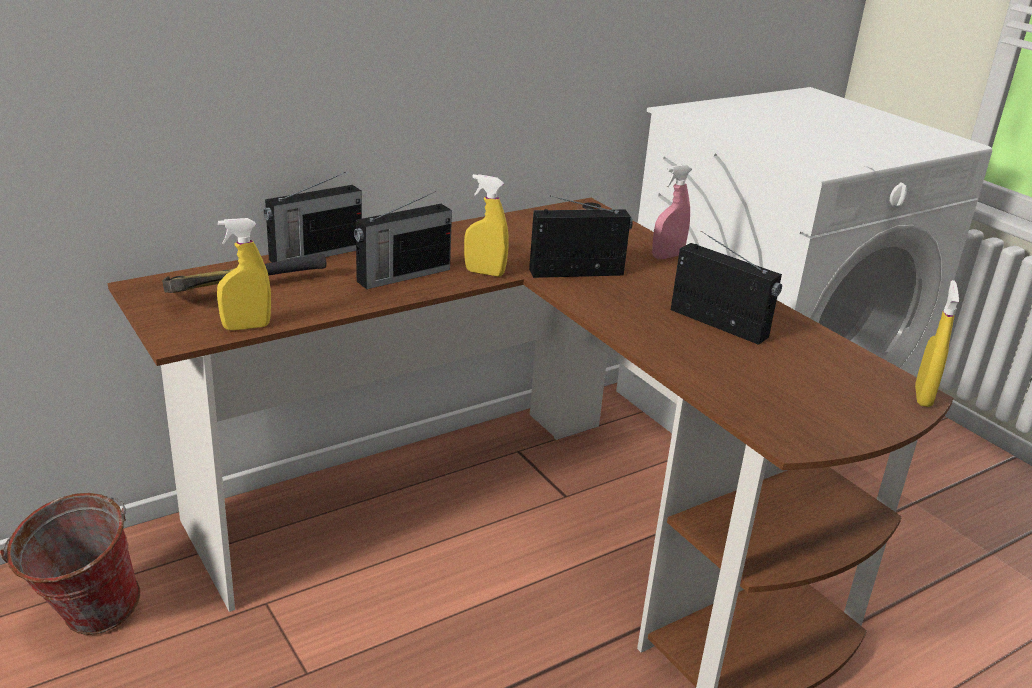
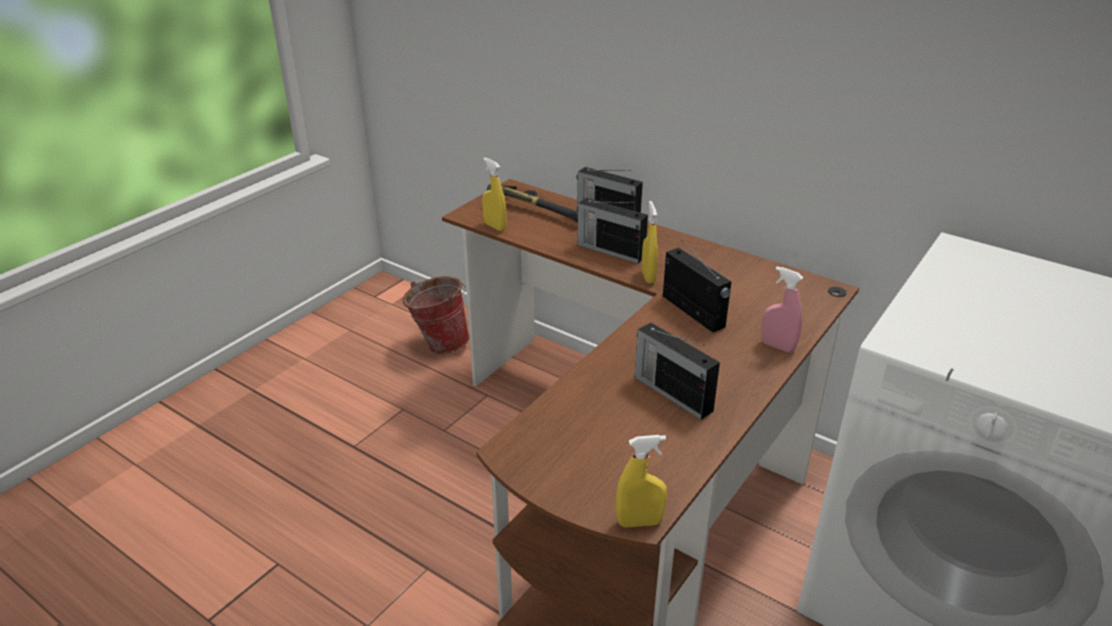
camera: 70 degrees right, 5 degrees up
(720, 324) = (671, 393): radio -> radio turned 120 degrees clockwise

